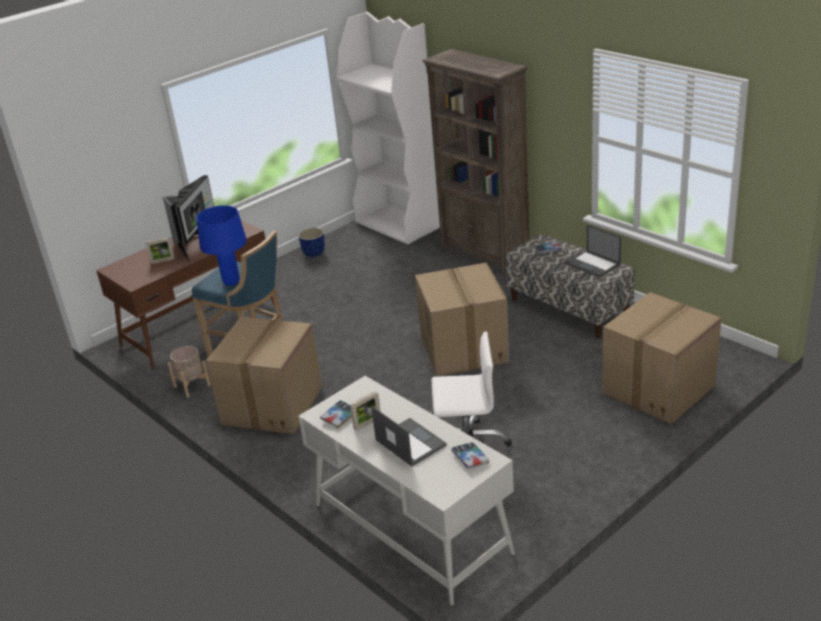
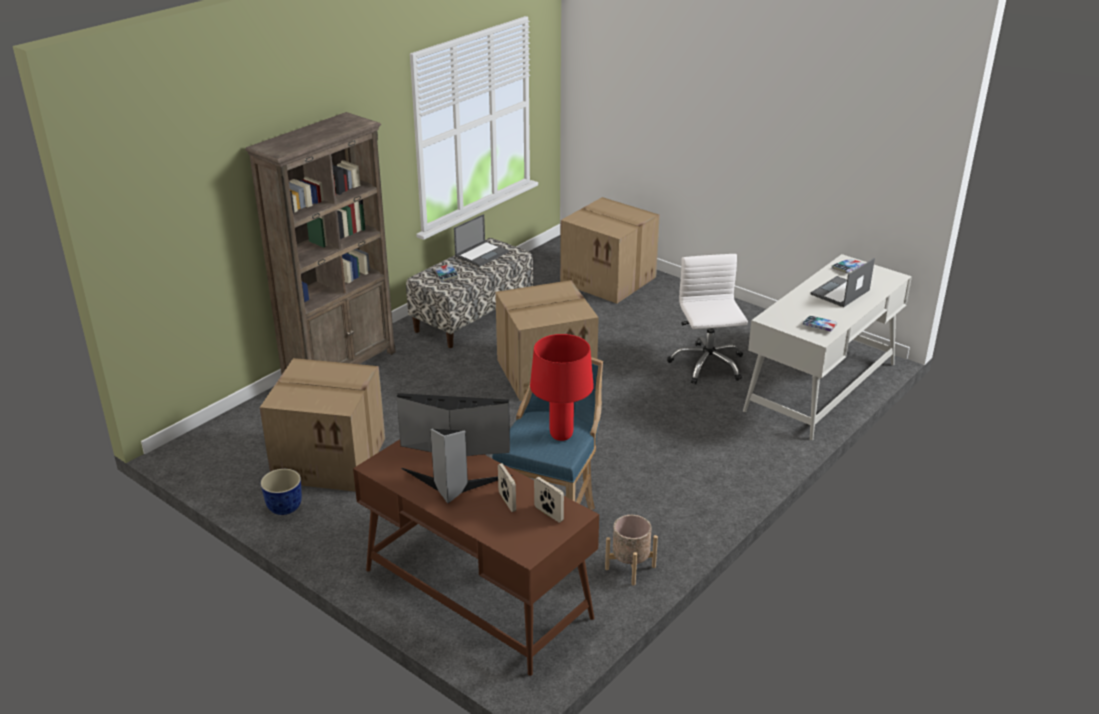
camera: 100 degrees left, 0 degrees up
(231, 282) = (561, 435): blue table lamp -> red table lamp
(273, 406) = (663, 490): cardboard box -> cardboard box (331, 459)
(367, 423) = (823, 312): picture frame -> picture frame (548, 514)
(398, 225) = (224, 438): white bookcase -> none

